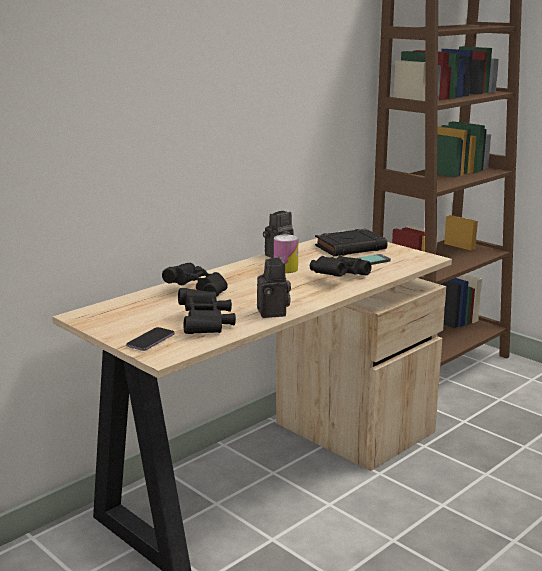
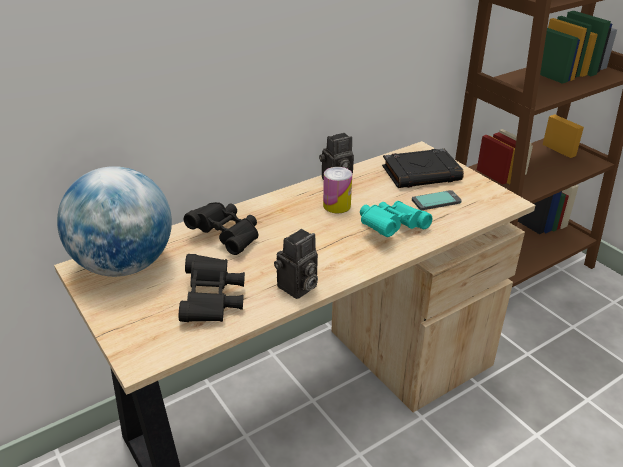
camera: 10 degrees right, 15 degrees up
(116, 312) = (124, 265): none -> globe
(151, 341) = (139, 326): phone -> none
(274, 313) = (297, 288): camera -> camera turned 45 degrees clockwise
(337, 278) = (391, 229): black binoculars -> turquoise binoculars

